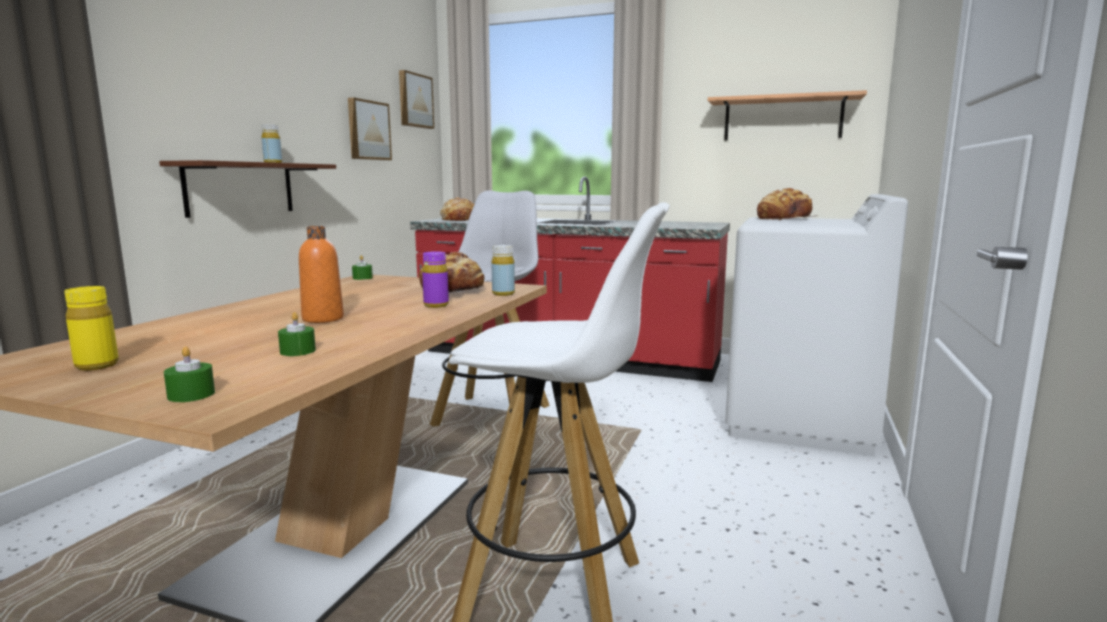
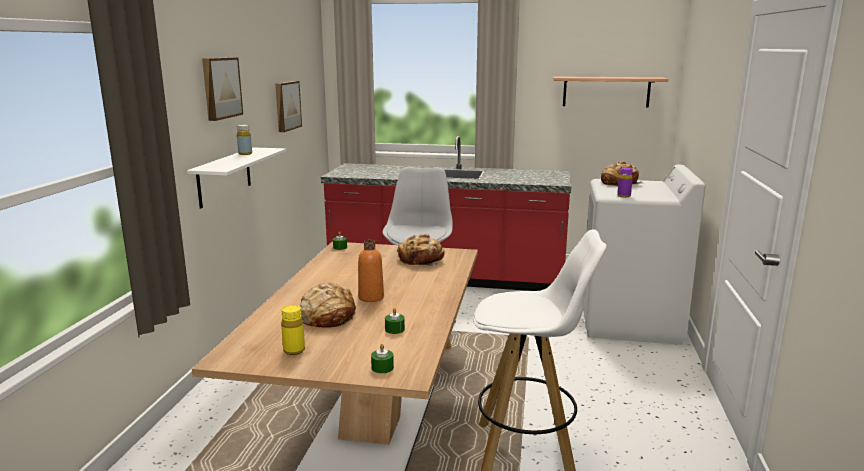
camera: 10 degrees left, 5 degrees up
(240, 188) = (224, 177): brown shelf -> white shelf
(414, 100) = (310, 70): picture -> picture (220, 88)
(436, 305) = (427, 278): purple bottle -> purple bottle (623, 196)
(459, 219) = (357, 171): bread -> bread (327, 316)
(503, 294) = (458, 262): yellow bottle -> none

